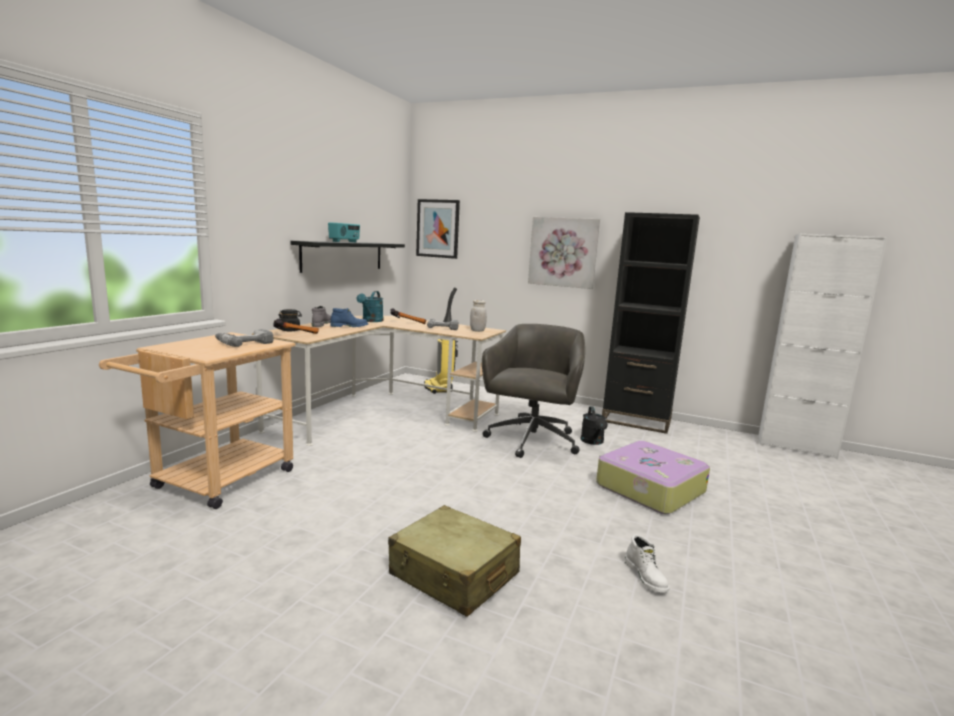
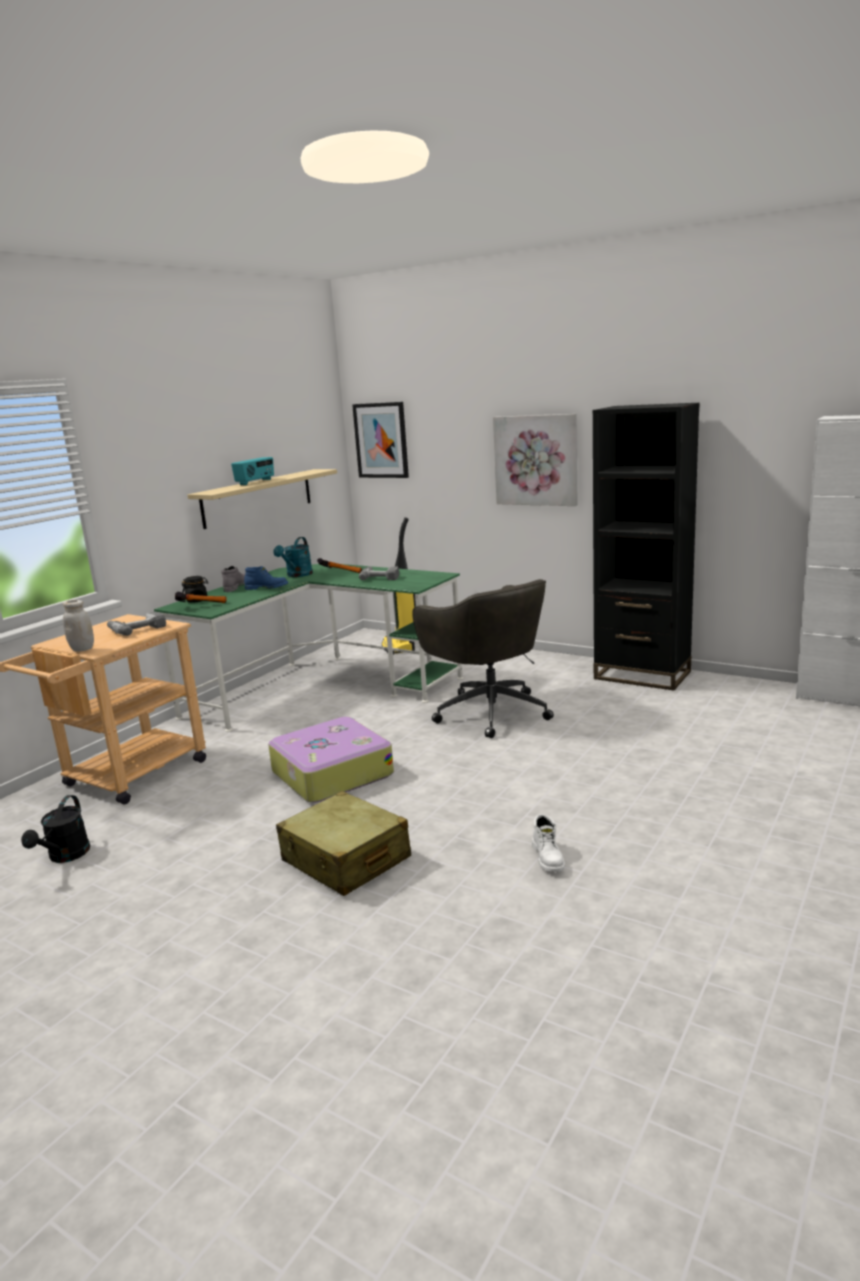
camera: 10 degrees right, 5 degrees up
(343, 256) = (258, 498): black shelf -> beige shelf
(383, 414) = (321, 687): beige desk -> green desk
(477, 330) = (421, 578): white jar -> white jar (82, 649)
(531, 441) = (490, 711): grey office chair -> grey office chair turned 120 degrees clockwise
(593, 442) = (568, 707): black watering can -> black watering can (65, 856)
(648, 488) = (607, 762): suitcase -> suitcase (330, 773)

